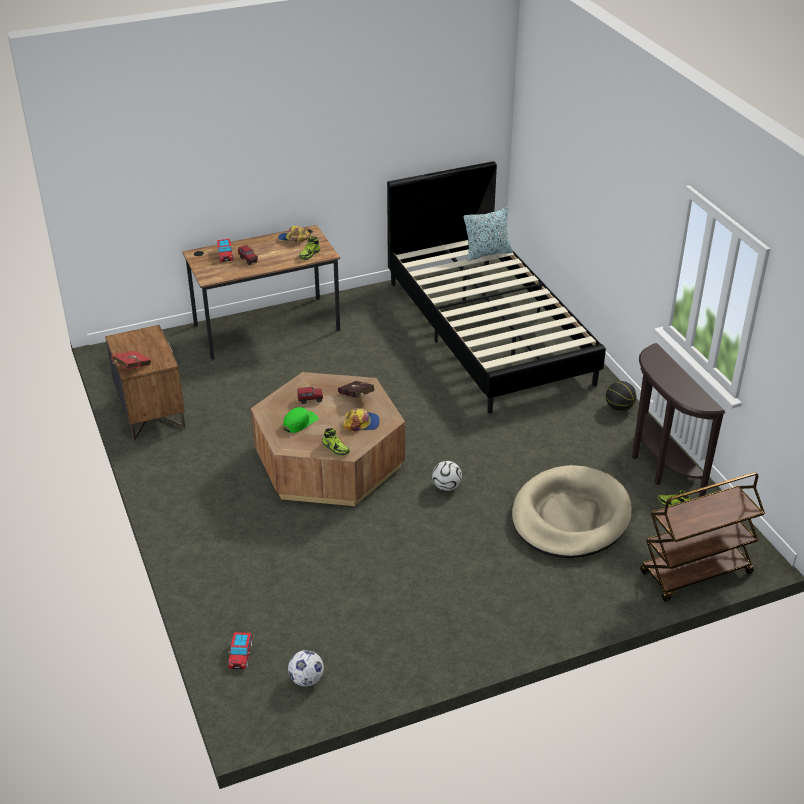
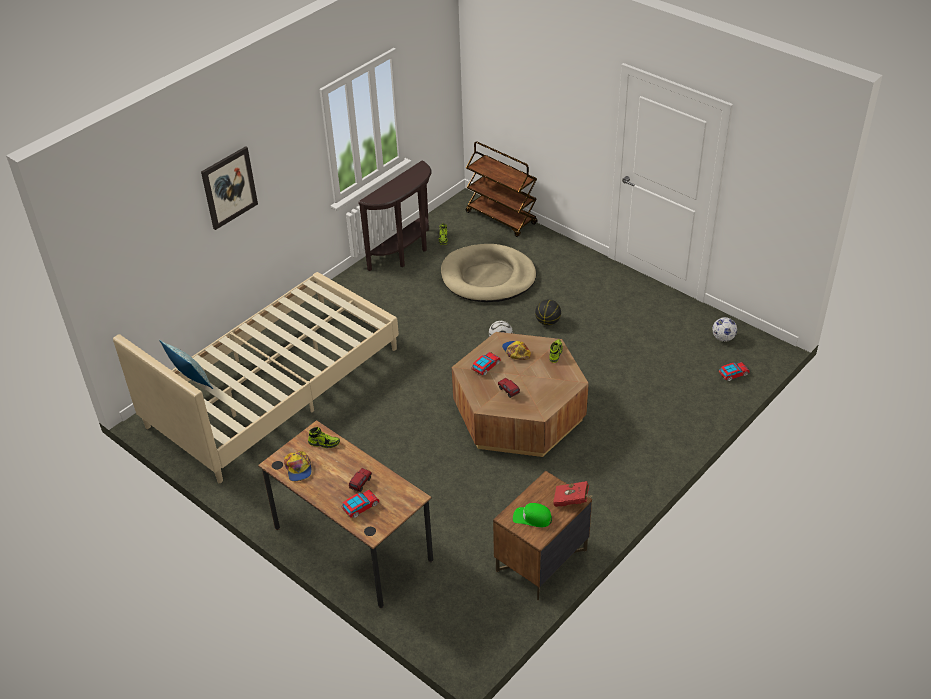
camera: 115 degrees left, 5 degrees up
(300, 422) = (540, 385): green cap -> green cap (532, 518)
(357, 397) = (486, 367): red book -> toy car
(488, 331) = (274, 387): black bed -> beige bed
(599, 171) = (229, 187): none -> picture
(619, 408) = (346, 286): basketball -> basketball (548, 322)

